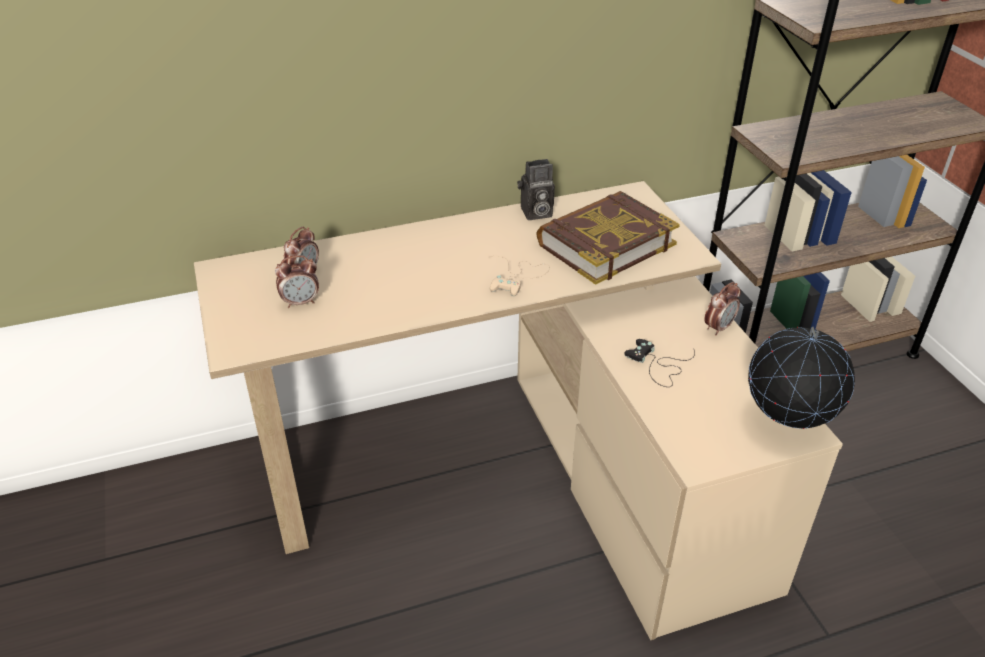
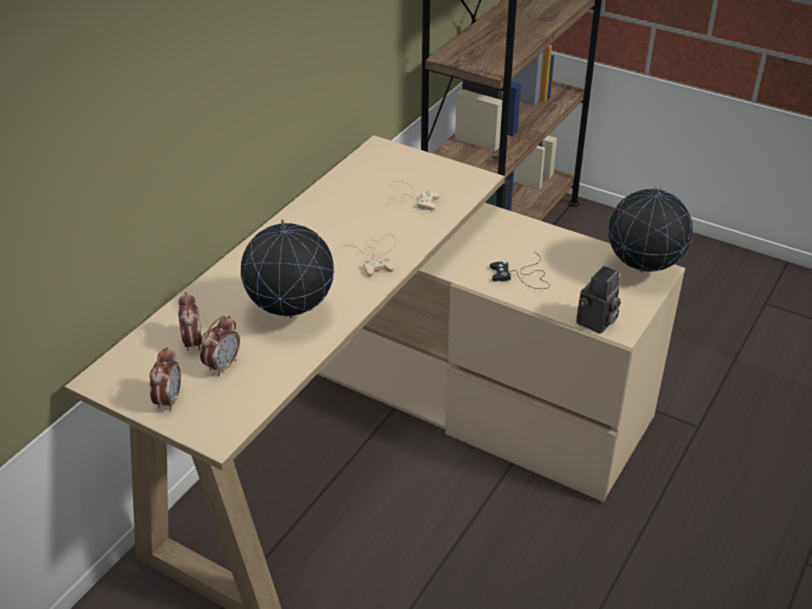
camera: 40 degrees left, 0 degrees up
(394, 291) = (291, 315): none -> globe
(535, 213) = (323, 198): camera -> camera (596, 323)
(605, 244) = (408, 198): book -> beige game controller
(718, 327) = (530, 228): alarm clock -> alarm clock (168, 400)

